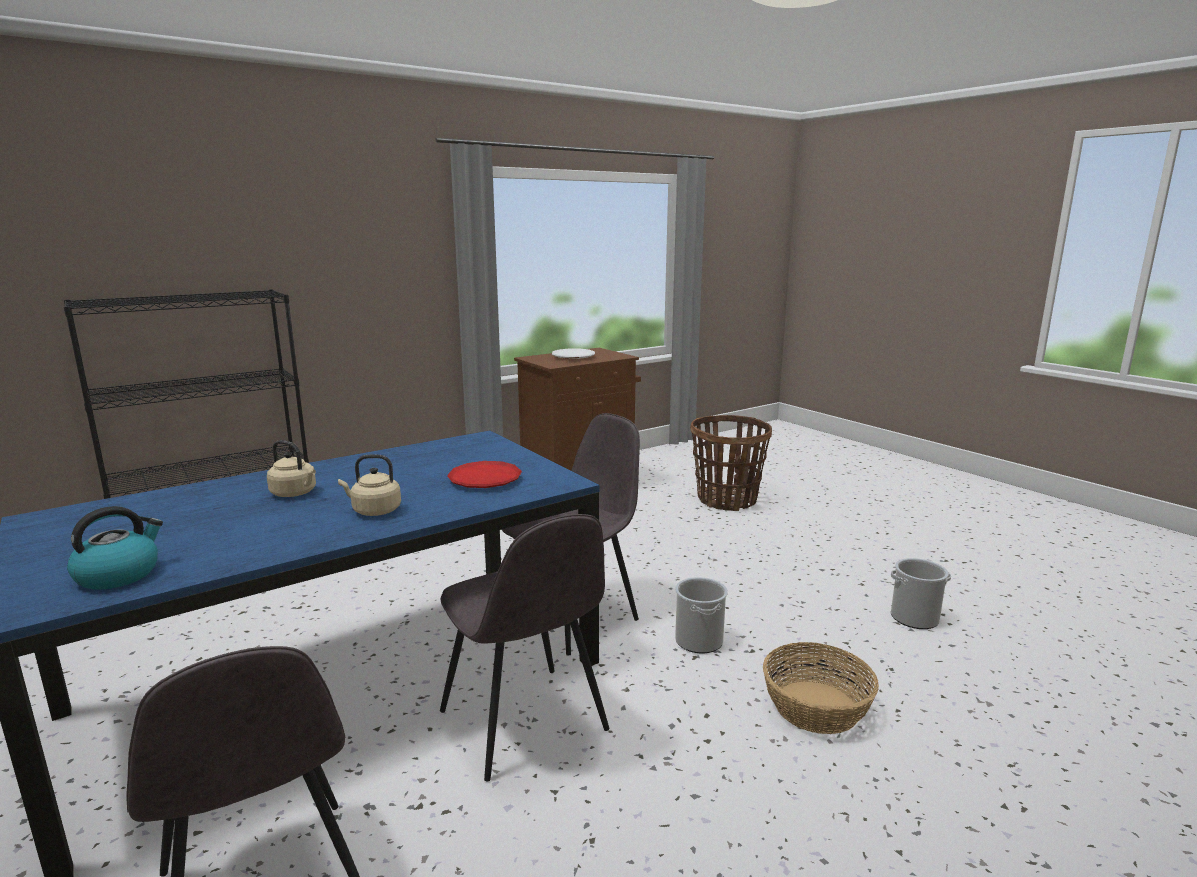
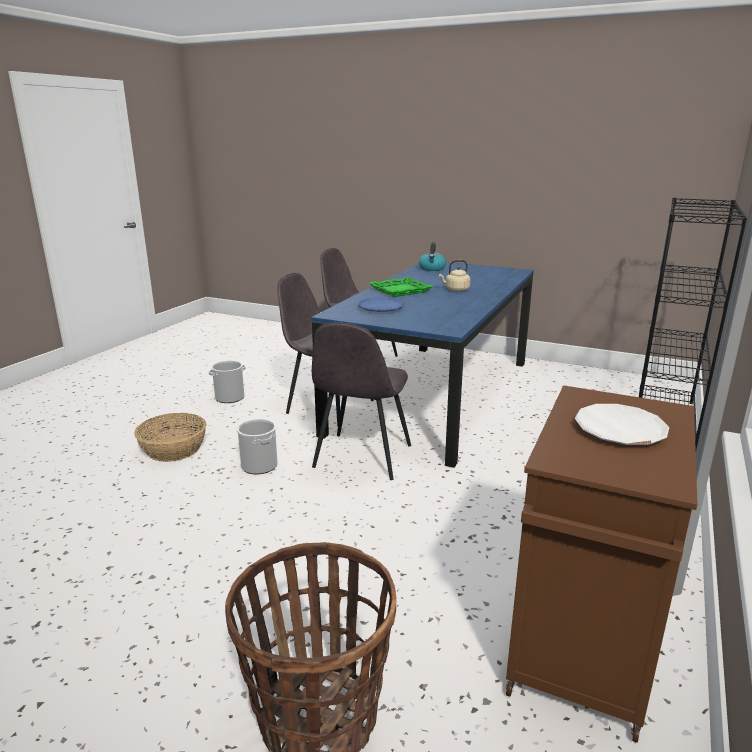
camera: 150 degrees right, 5 degrees up
(374, 511) = (400, 290): beige kettle -> green tray
(485, 480) = (380, 308): red plate -> blue plate
(914, 618) = (69, 537): bucket -> bucket (230, 397)

